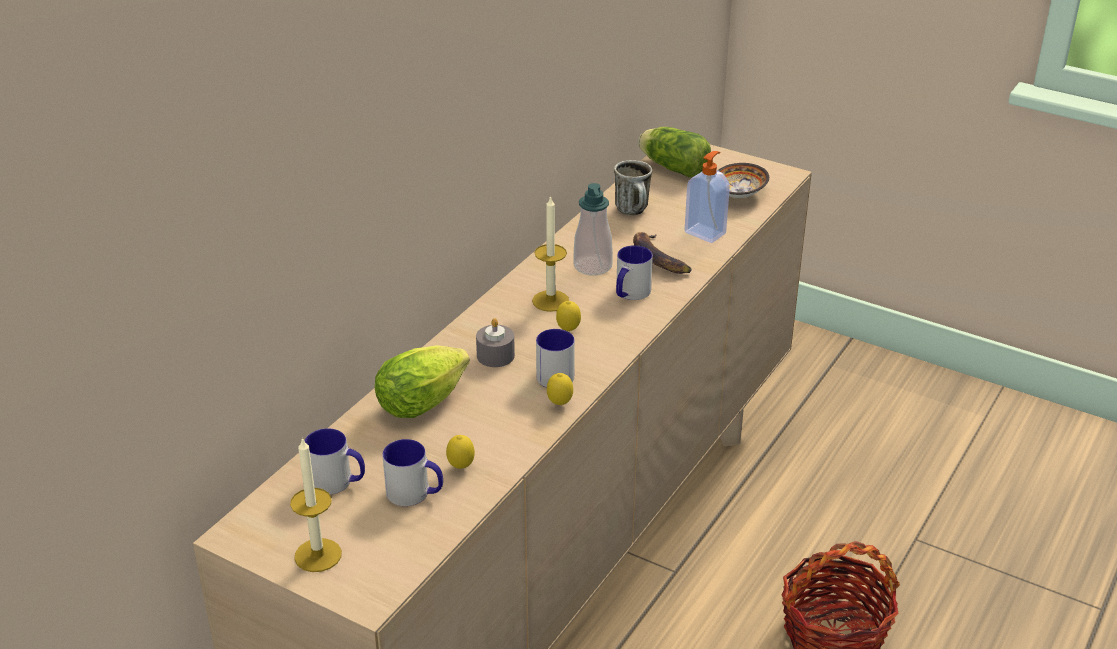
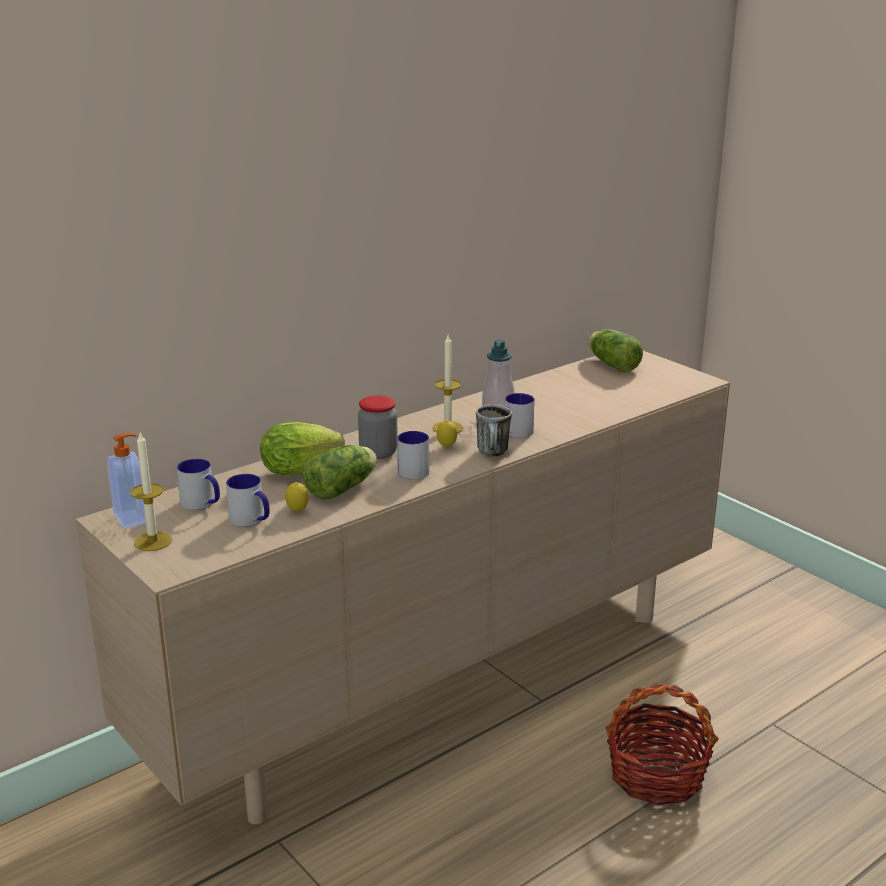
camera: 20 degrees right, 10 degrees down
(491, 419) = (343, 488): none -> lettuce
(495, 355) = (378, 452): grey candle -> jar
(559, 404) = (403, 488): lemon -> none
(635, 212) = (559, 386): mug -> mug (494, 454)
(658, 258) = (554, 416): banana -> none
(705, 232) = (607, 406): soap dispenser -> soap dispenser (132, 519)
(741, 194) = (656, 387): bowl -> none

